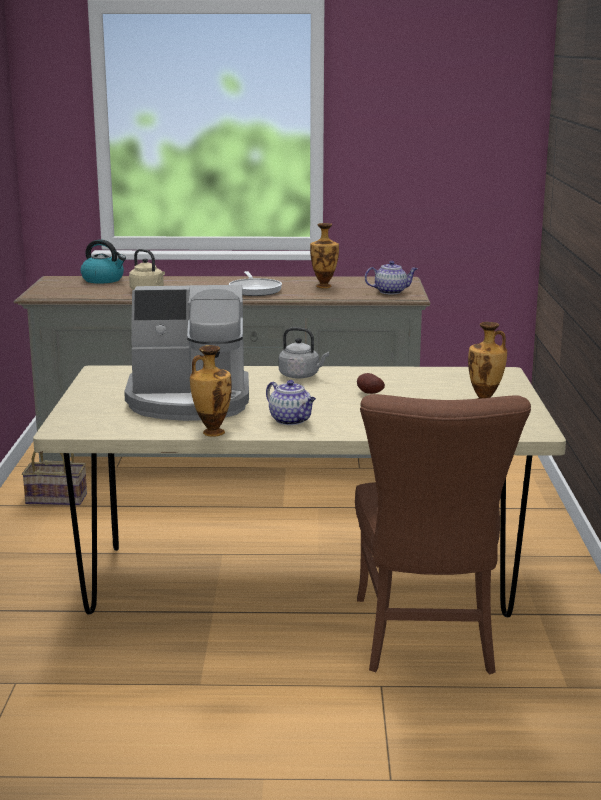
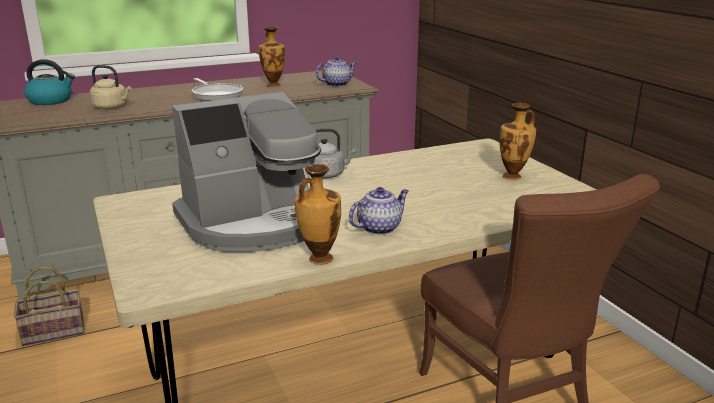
camera: 25 degrees left, 5 degrees up
(291, 420) = (379, 228): teapot -> teapot turned 60 degrees counterclockwise
(368, 393) = (409, 183): potato -> none

